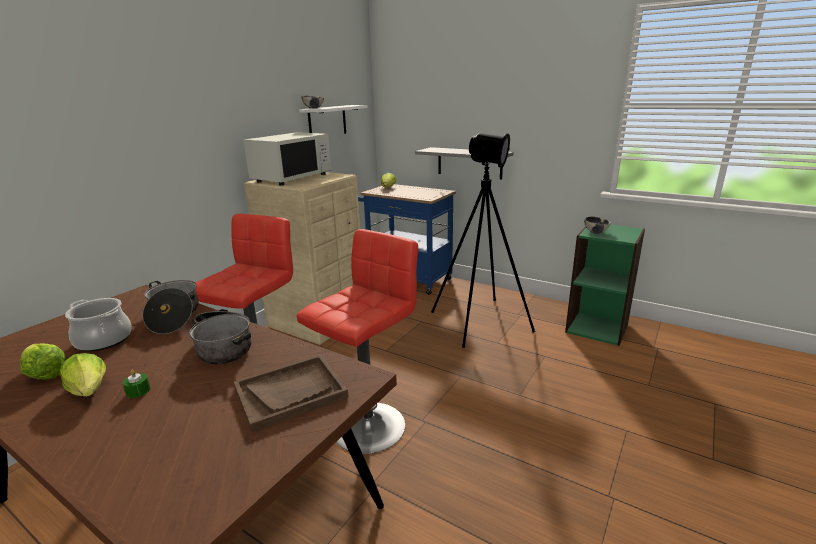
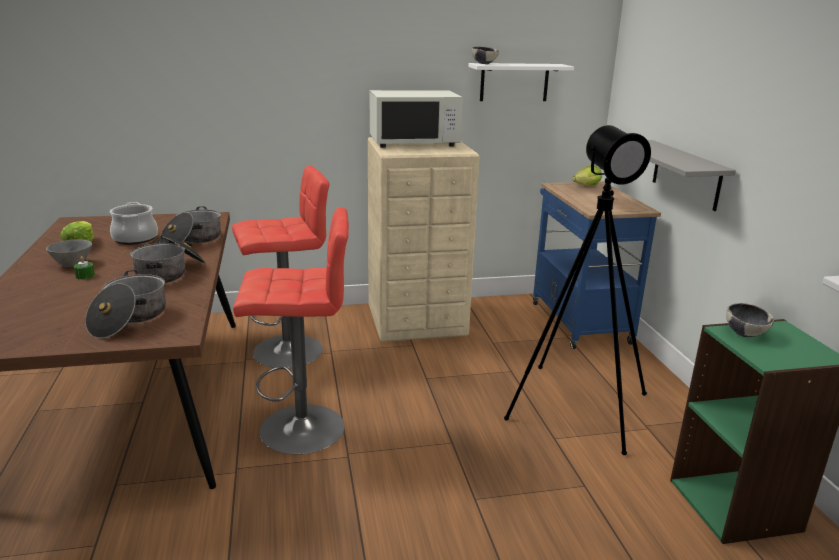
camera: 45 degrees right, 0 degrees up
(89, 390) = (74, 263): lettuce -> grey bowl
(291, 393) = (129, 318): brown tray -> cooking pot

